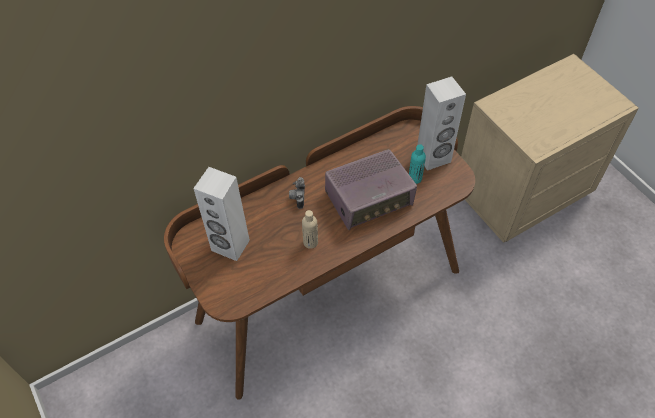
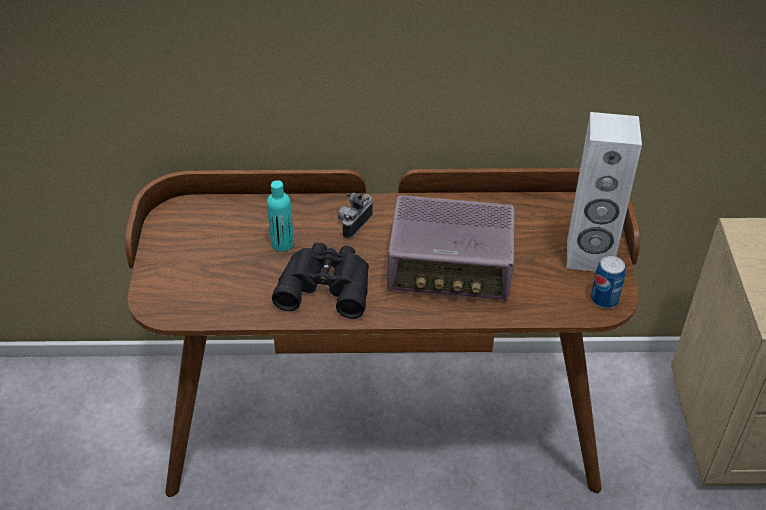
camera: 30 degrees right, 10 degrees down
(230, 246) = (220, 242): white speaker -> none
(310, 242) = (326, 284): beige bottle -> black binoculars
(415, 178) = (539, 270): turquoise bottle -> turquoise bottle (282, 244)
(457, 179) = (604, 299): none -> can

